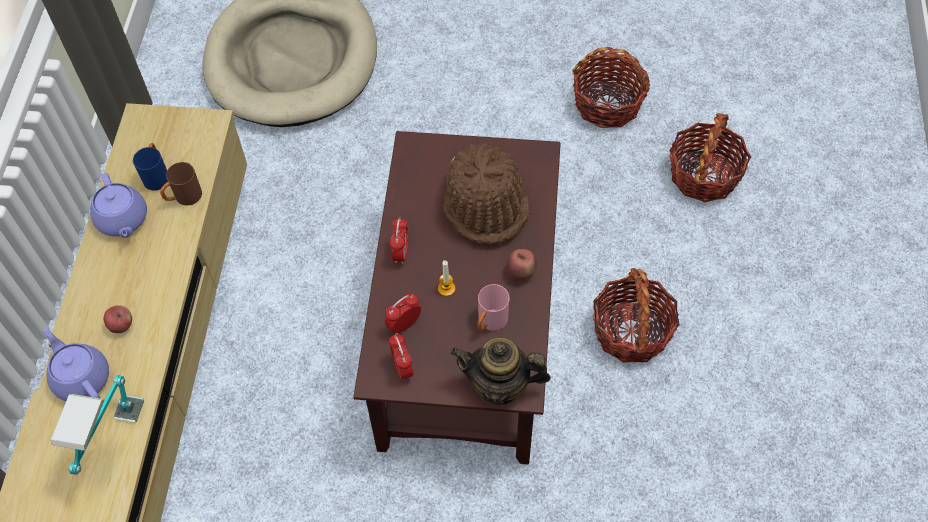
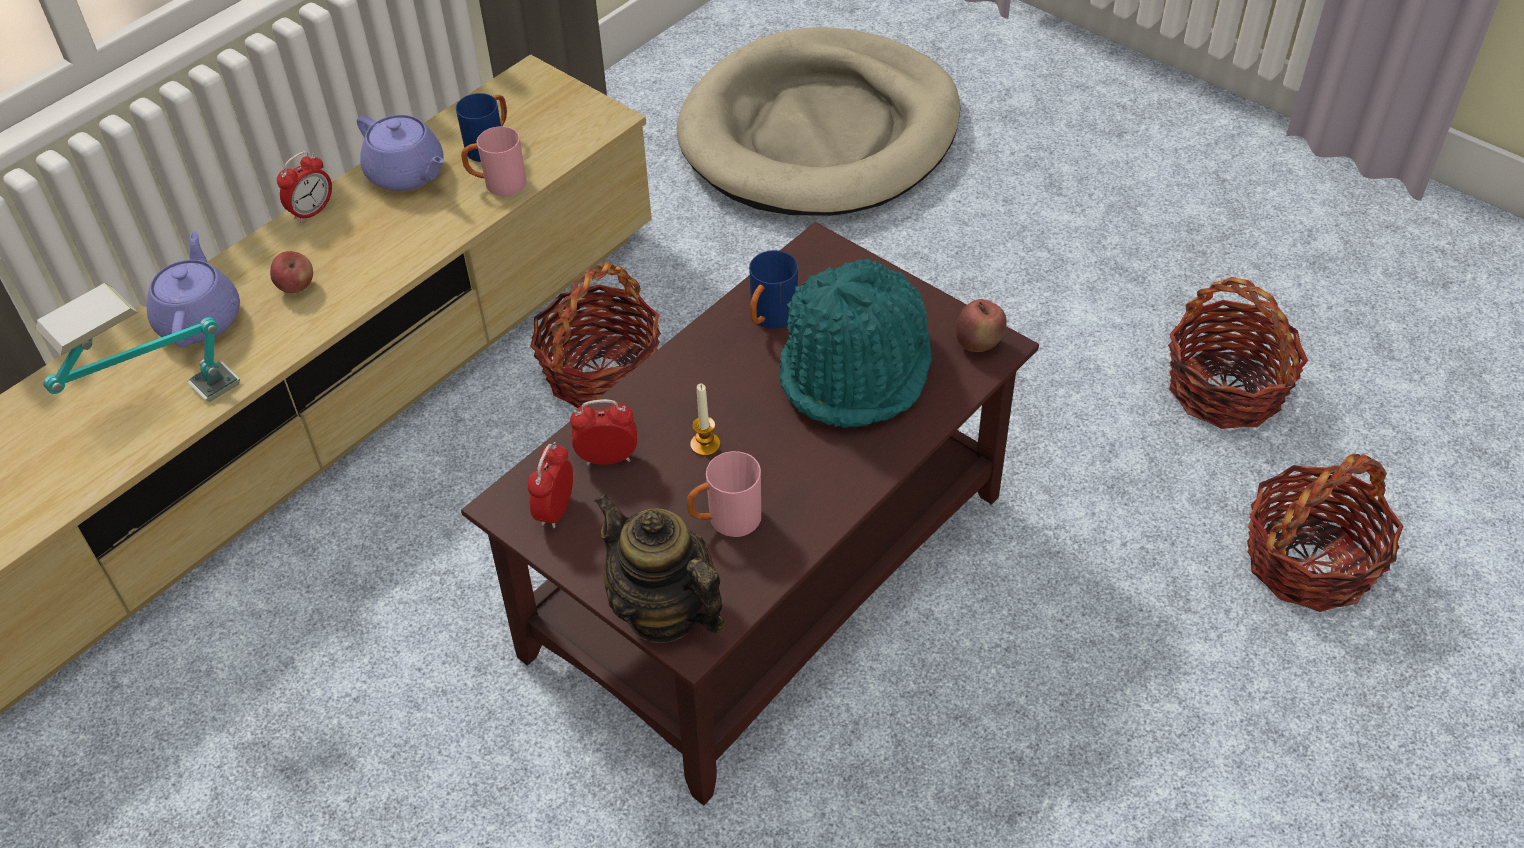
camera: 35 degrees right, 10 degrees down
(122, 220) = (407, 174): purple teapot -> purple teapot turned 60 degrees counterclockwise
(184, 198) = (497, 185): brown mug -> pink mug
(401, 252) = (685, 368): alarm clock -> alarm clock (312, 211)
(420, 201) = (769, 320): none -> blue mug
(486, 205) = (857, 370): brown hat -> turquoise hat
(521, 273) = (827, 482): apple -> apple (978, 344)
(631, 331) = (1011, 716): basket -> basket (601, 372)

